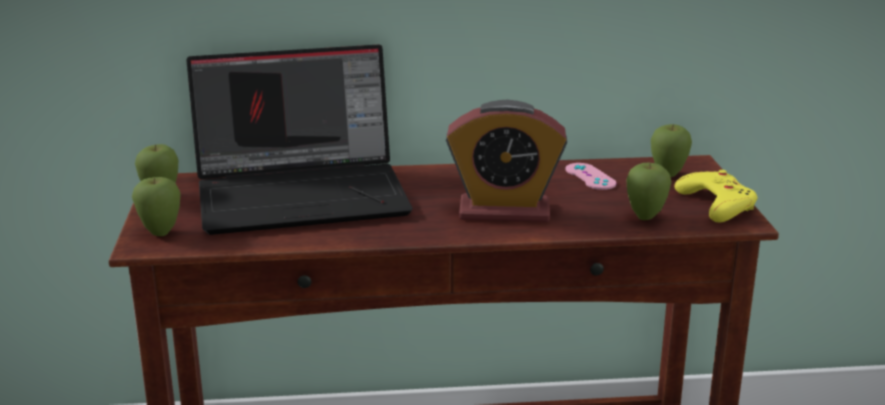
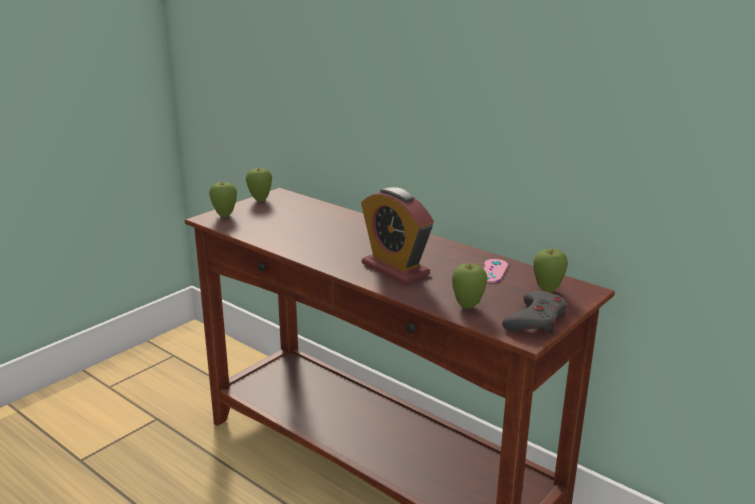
camera: 45 degrees right, 0 degrees up
(304, 193) = (321, 221): laptop -> none
(716, 204) = (536, 319): yellow game controller -> grey game controller

